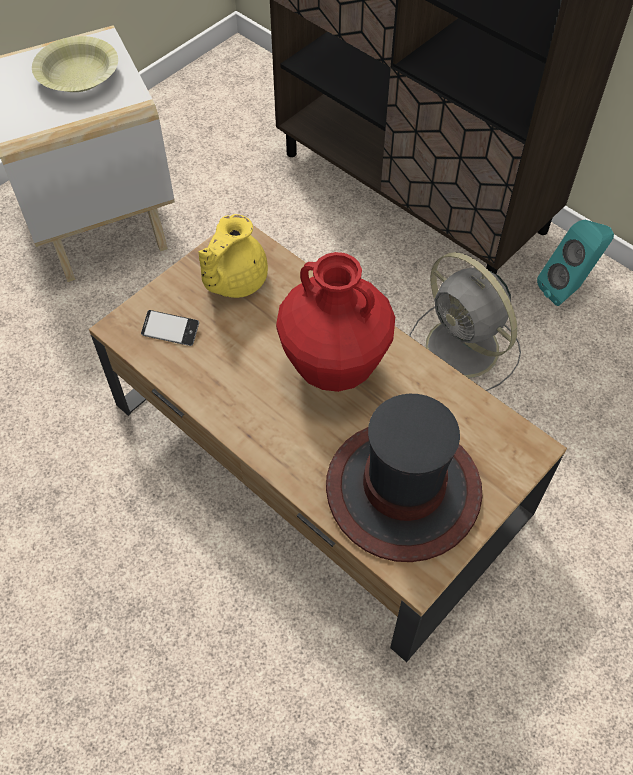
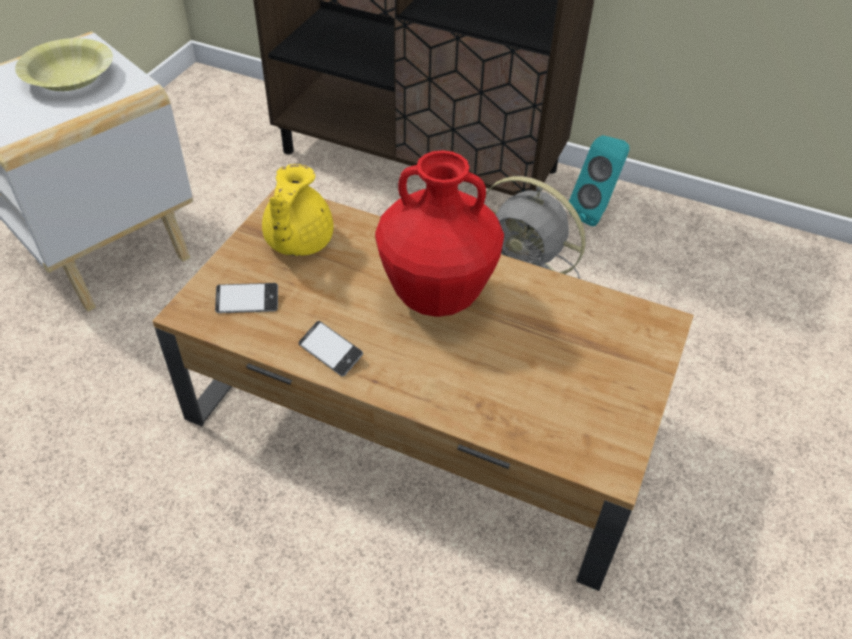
camera: 20 degrees left, 10 degrees down
(222, 398) = (330, 352): none -> phone
(403, 491) = (558, 392): hat -> none

